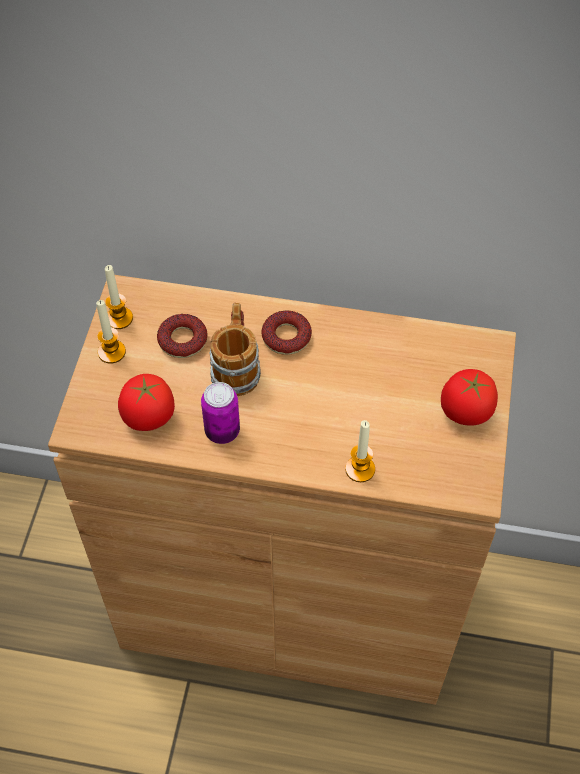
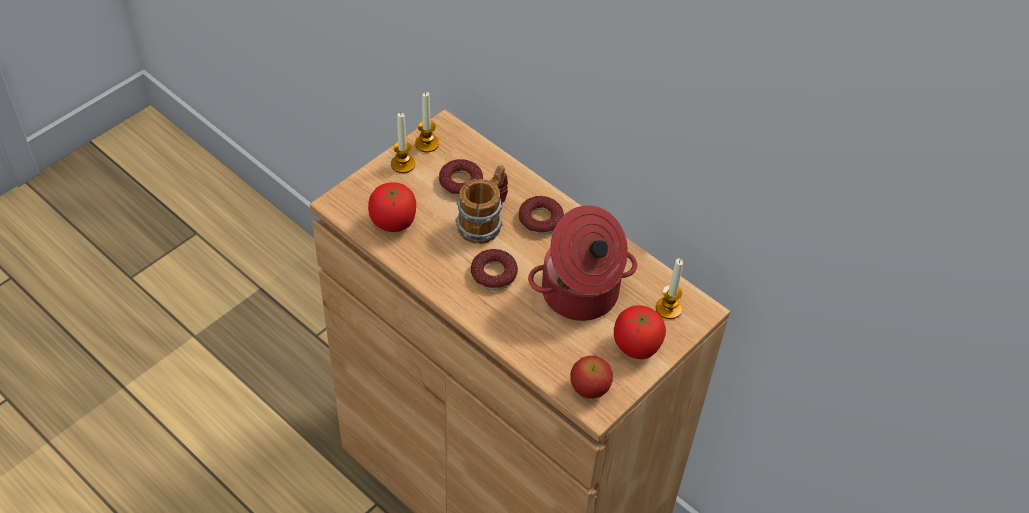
camera: 30 degrees right, 5 degrees down
(222, 431) = (438, 260): can -> none
(285, 415) = (493, 274): none -> donut
(360, 469) = (518, 341): candle -> candle (668, 308)
(379, 390) = (580, 294): none -> cooking pot
(458, 477) = (589, 389): none -> apple

